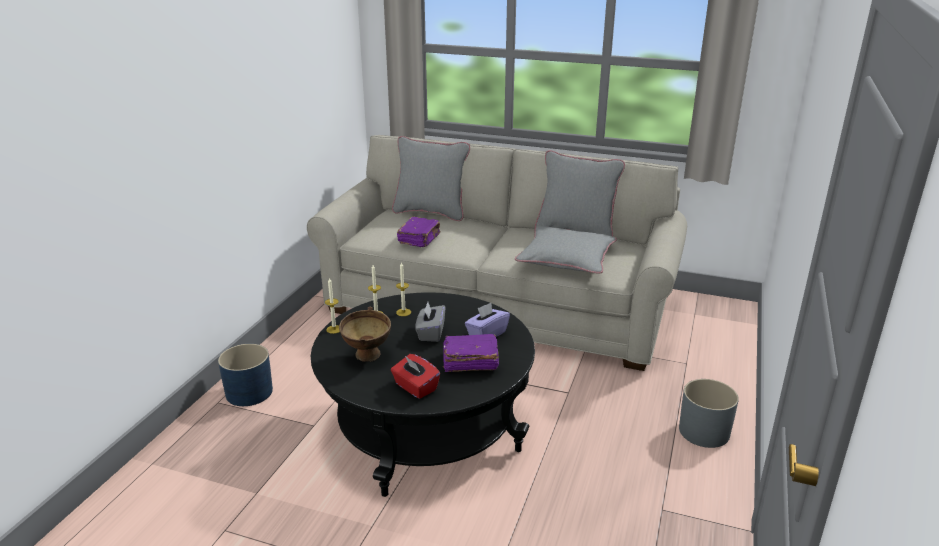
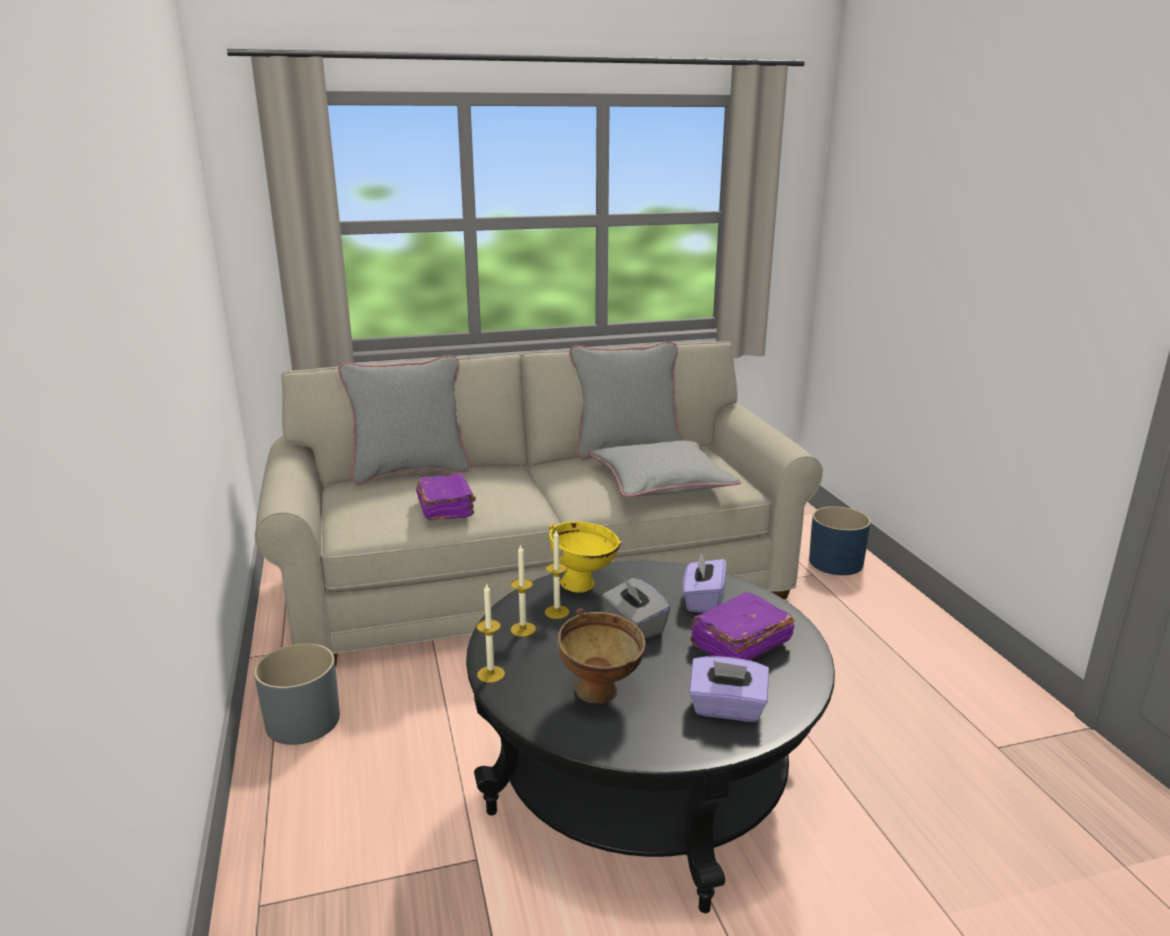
camera: 35 degrees left, 5 degrees down
(249, 392) = (302, 859): blue planter -> blue planter (835, 562)
(415, 387) = (727, 708): red tissue box -> purple tissue box
(436, 304) = (585, 586): none -> yellow bowl
(703, 431) = (919, 641): grey planter -> grey planter (302, 721)

